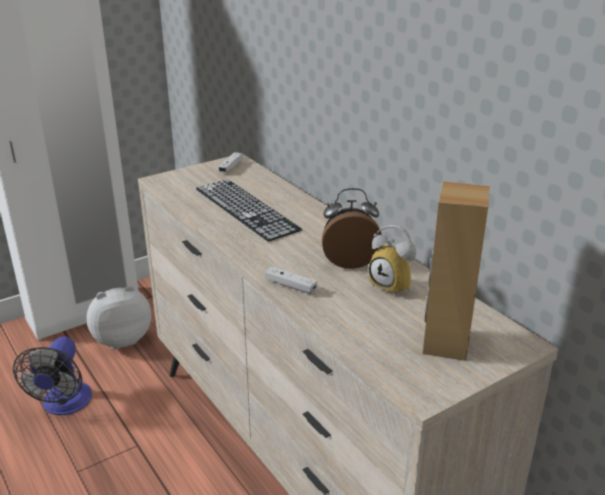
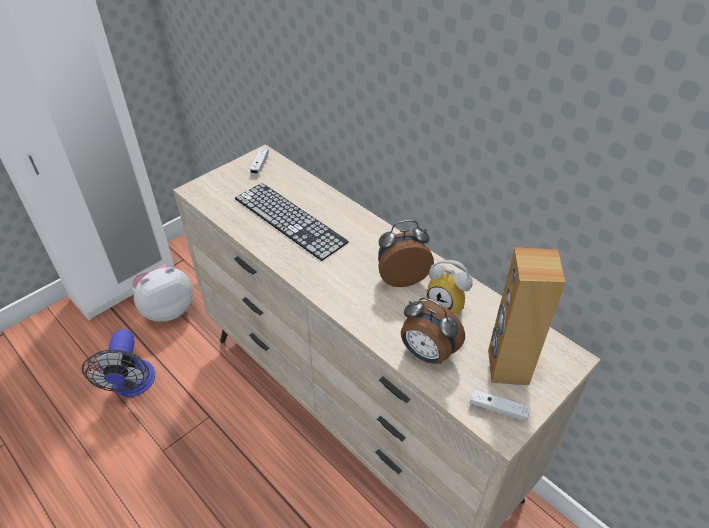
camera: 10 degrees left, 15 degrees up
(290, 285) = (356, 315): white game controller -> white game controller (498, 409)
(357, 323) = (427, 354): none -> alarm clock

